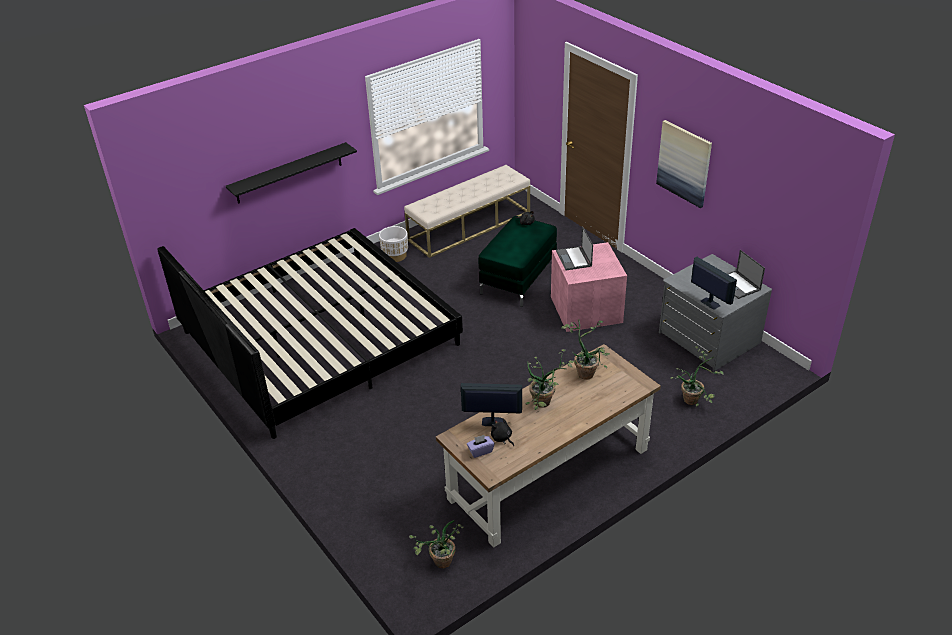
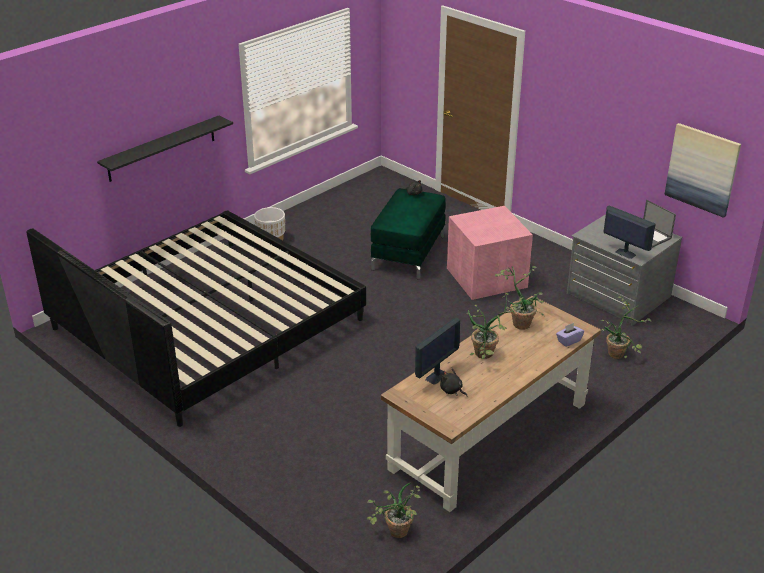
camera: 10 degrees left, 5 degrees down
(469, 226) = (343, 207): beige bench -> none
(480, 451) = (432, 404): purple tissue box -> purple tissue box (568, 341)
(492, 422) = (437, 376): monitor -> monitor turned 135 degrees clockwise
(574, 259) = (474, 222): laptop -> none
(684, 163) = (580, 117): picture -> picture (702, 169)

